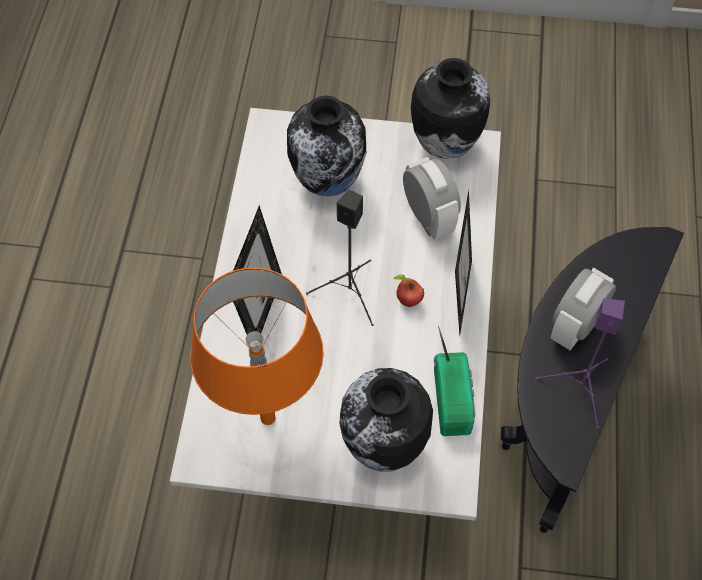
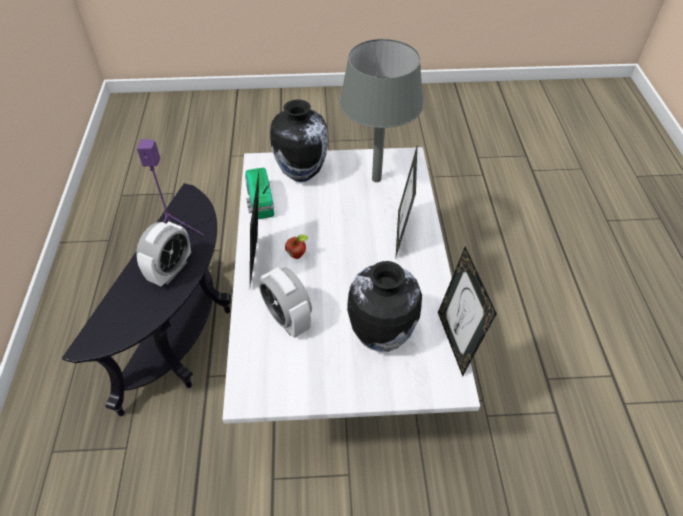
camera: 170 degrees right, 10 degrees down
(249, 166) = (455, 342): none -> picture frame
(268, 418) = (376, 179): orange table lamp -> grey table lamp
(350, 293) = (340, 254): black speaker -> none
(444, 145) = (279, 392): vase -> none

